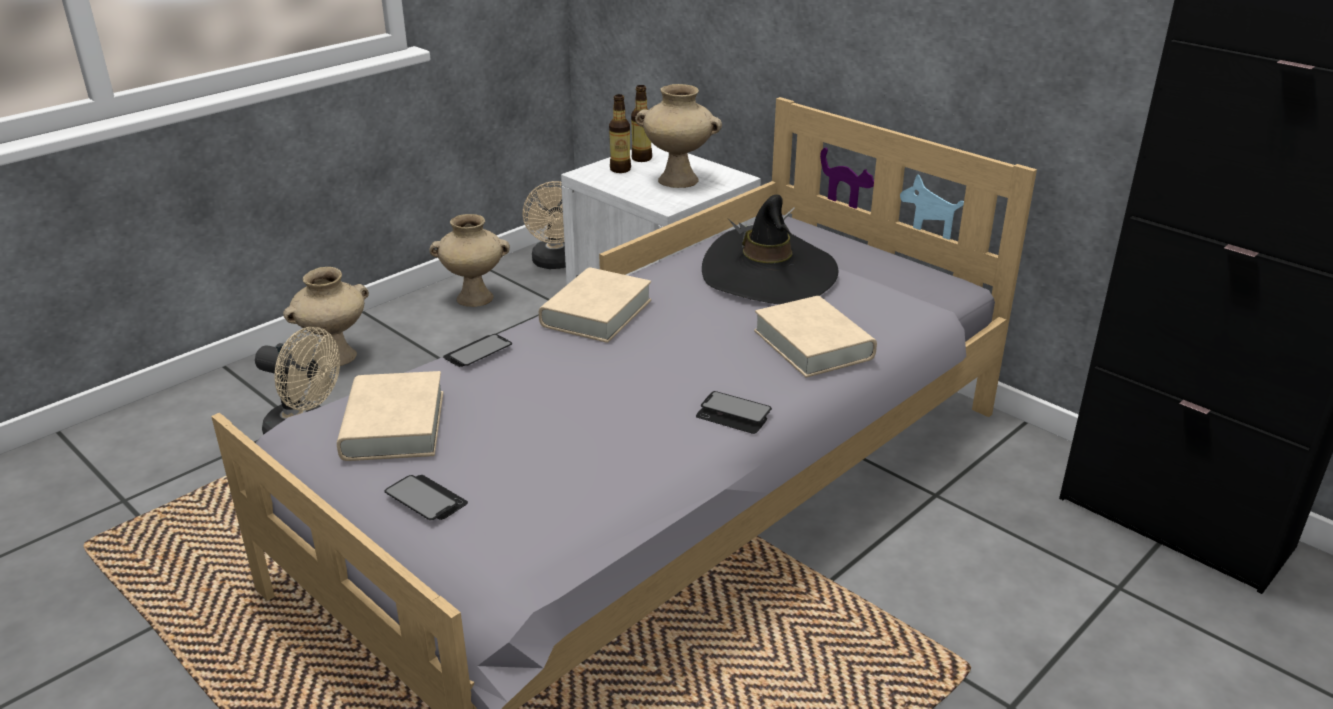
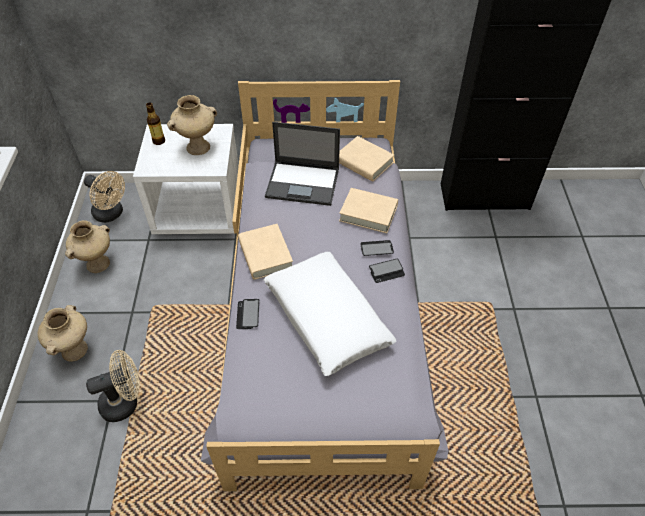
camera: 45 degrees left, 20 degrees up
(393, 425) = (272, 380): beige book -> beige book (364, 163)
(426, 499) = (339, 403): phone -> phone (376, 248)
(563, 411) = (327, 318): none -> white pillow
(620, 169) = (159, 155): bottle -> none
(769, 274) = (303, 183): black hat -> laptop

